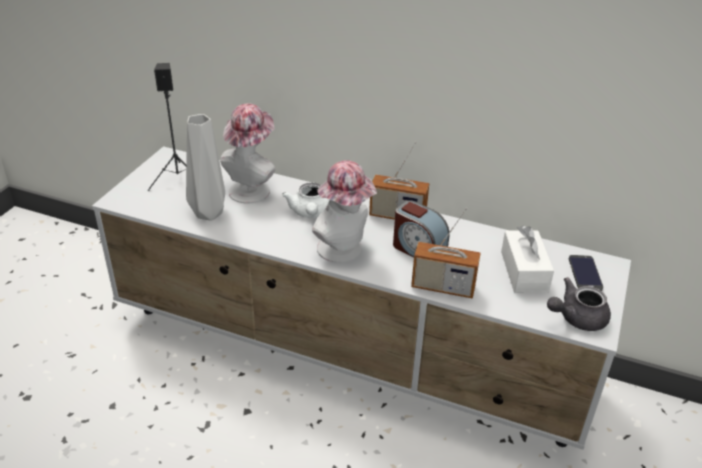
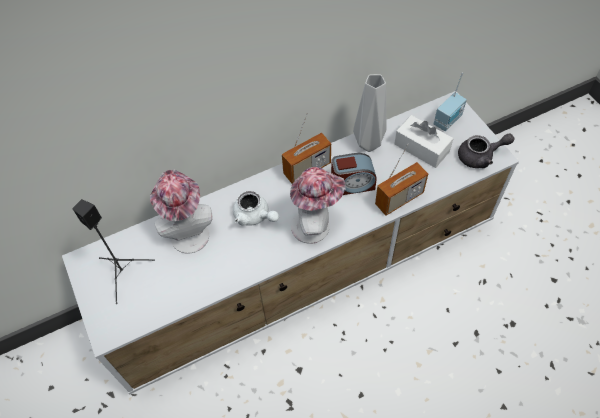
camera: 45 degrees left, 20 degrees up
(210, 214) = (193, 279): grey vase -> grey vase (370, 143)
(576, 318) = (480, 157): grey teapot -> grey teapot turned 120 degrees counterclockwise
(585, 273) = (448, 121): phone -> radio

